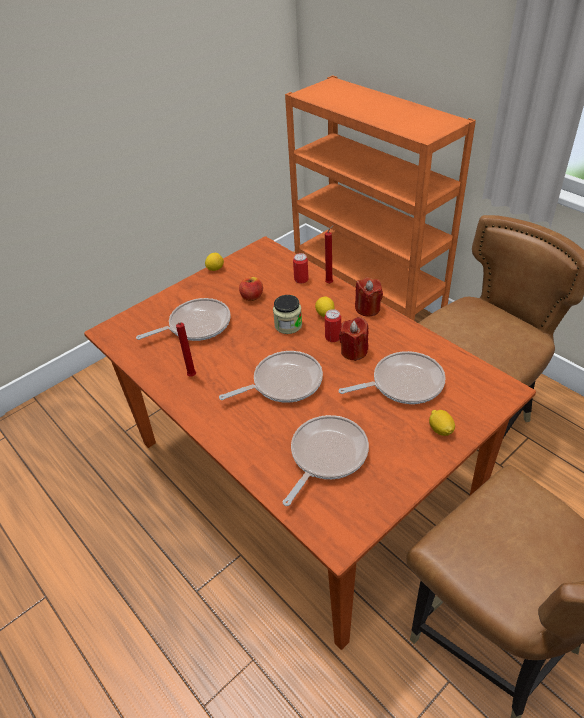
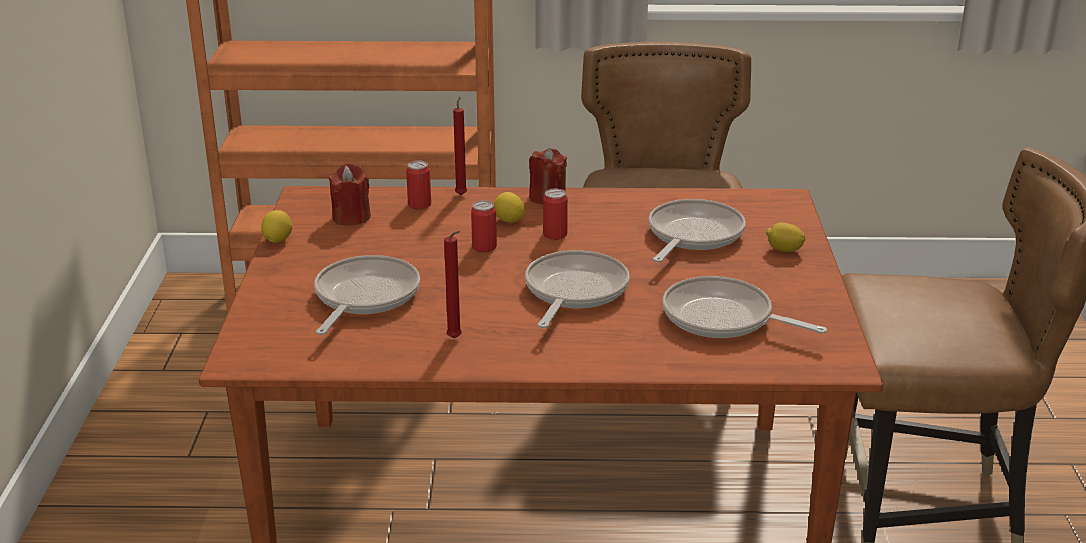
camera: 50 degrees left, 15 degrees down
(252, 297) = (386, 243): apple -> none
(288, 325) = (484, 247): jar -> can
(326, 456) = (723, 318): frying pan -> frying pan turned 45 degrees counterclockwise
(354, 351) = (599, 235): red candle -> red candle (351, 217)

